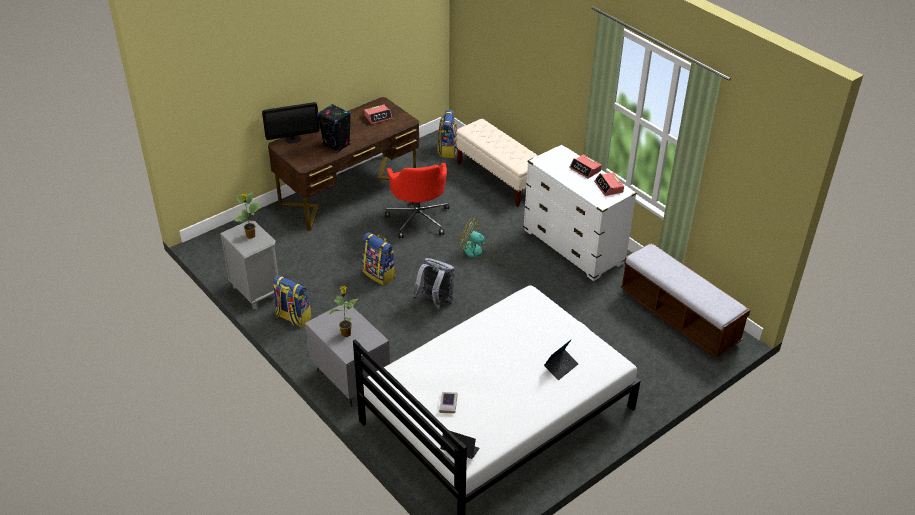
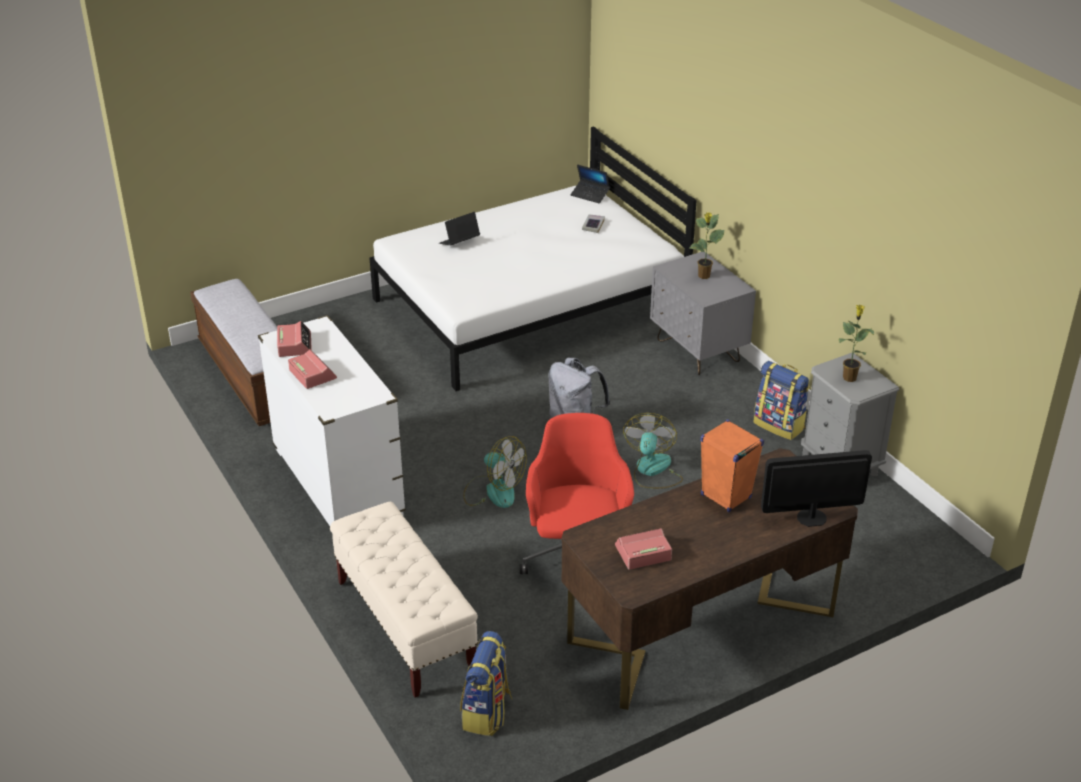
camera: 170 degrees left, 5 degrees down
(337, 145) = (725, 496): black speaker -> orange speaker
(380, 274) = (652, 471): backpack -> fan

